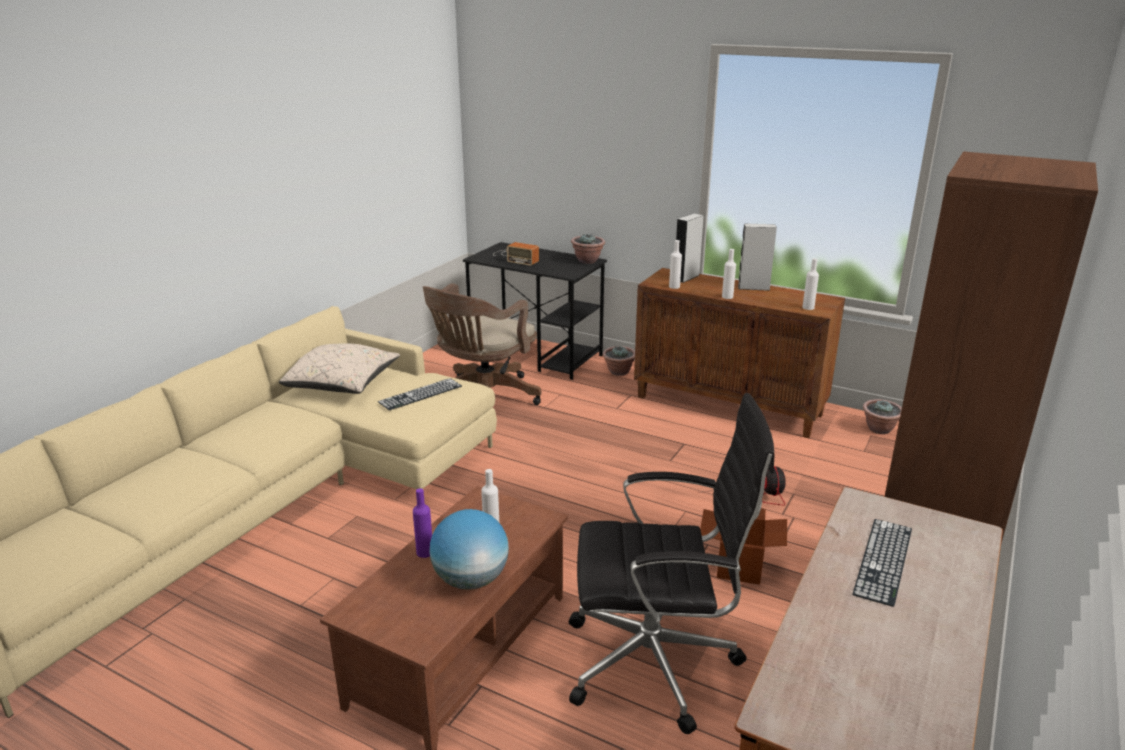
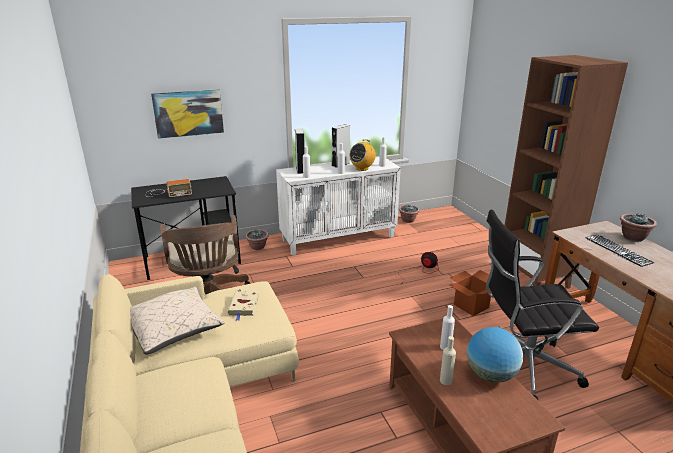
camera: 50 degrees left, 0 degrees up
(420, 394) = (244, 305): keyboard -> beige book
(425, 552) = (445, 380): purple bottle -> beige bottle
(573, 163) = (188, 113): none -> picture
(587, 261) = (218, 180): potted plant -> potted plant (633, 238)
(656, 662) = (521, 366): black office chair -> black office chair turned 135 degrees counterclockwise
(730, 405) = (339, 238): brown cabinet -> white cabinet
(768, 302) = (362, 168): none -> radio

